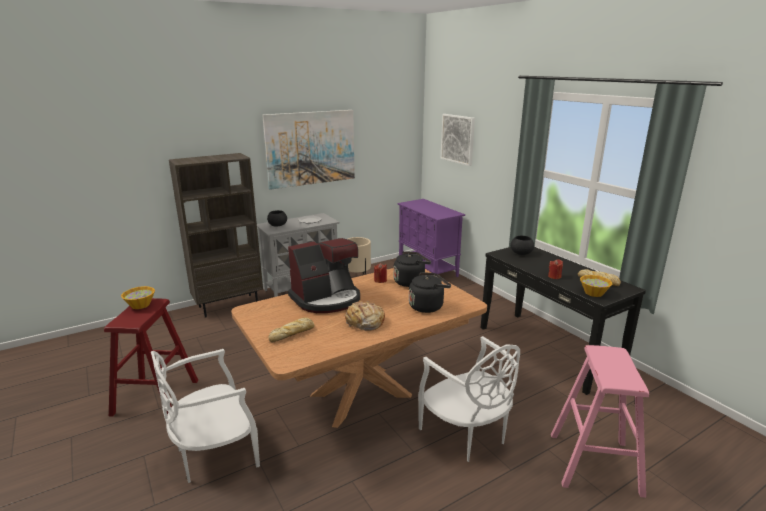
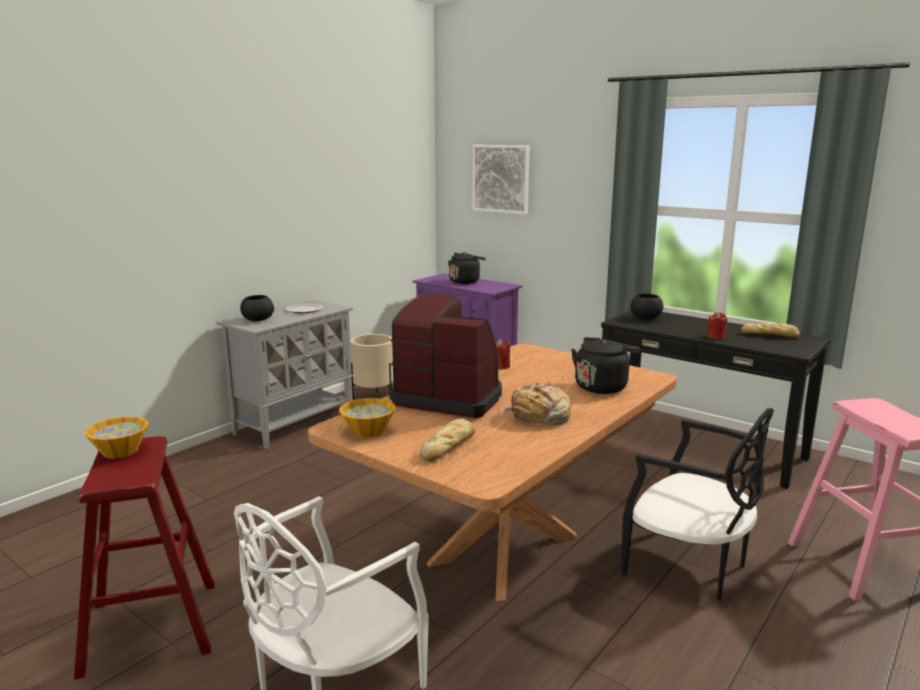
camera: 20 degrees left, 5 degrees down
(229, 305) = (185, 464): brown bookcase -> none
(311, 148) = (294, 196): picture -> none
(327, 299) = (449, 397): coffee machine -> coffee machine turned 105 degrees counterclockwise
(410, 281) = (544, 363): black kettle -> black kettle (465, 281)
(466, 434) = (689, 566): white chair -> black chair
(594, 293) = (781, 347): bowl -> bowl (368, 431)

